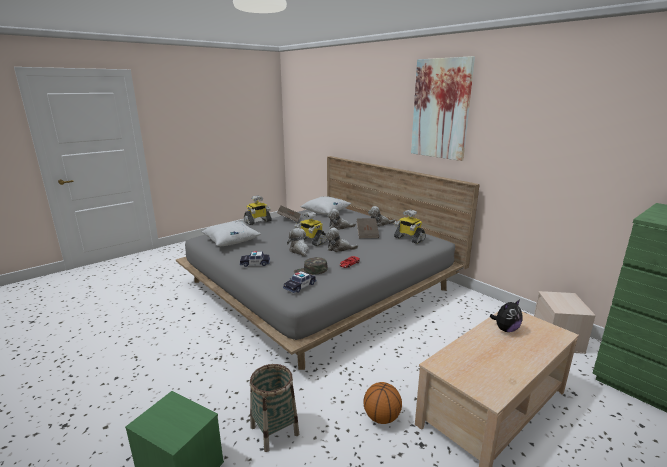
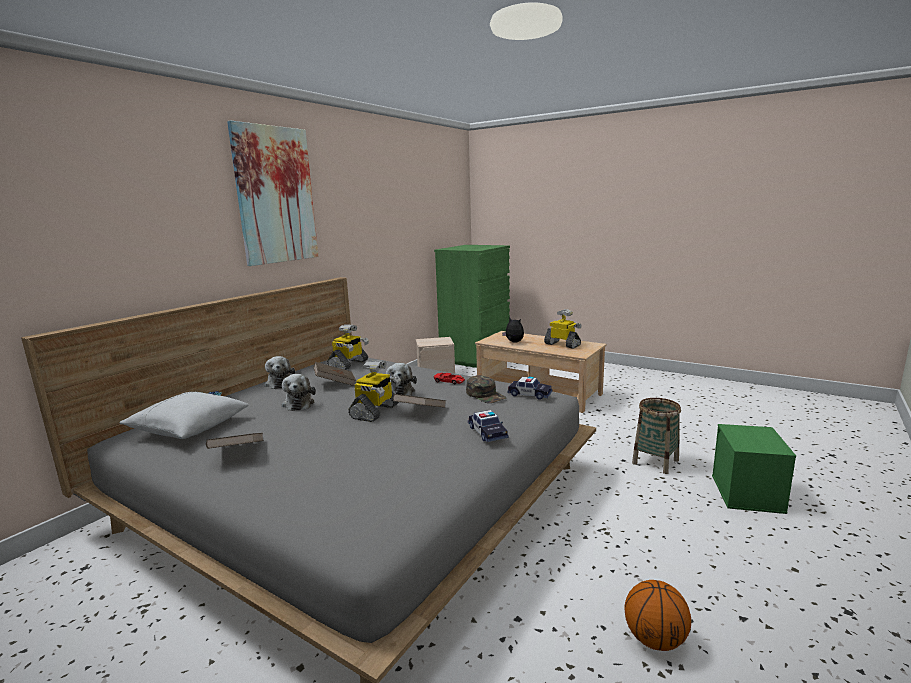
camera: 105 degrees left, 5 degrees down
(231, 241) = (395, 483): grey pillow -> none
(257, 221) = (246, 489): toy robot -> toy robot (563, 344)
(299, 251) = (420, 412): plush toy -> brown book
(381, 417) = (589, 423): basketball -> basketball (654, 640)

